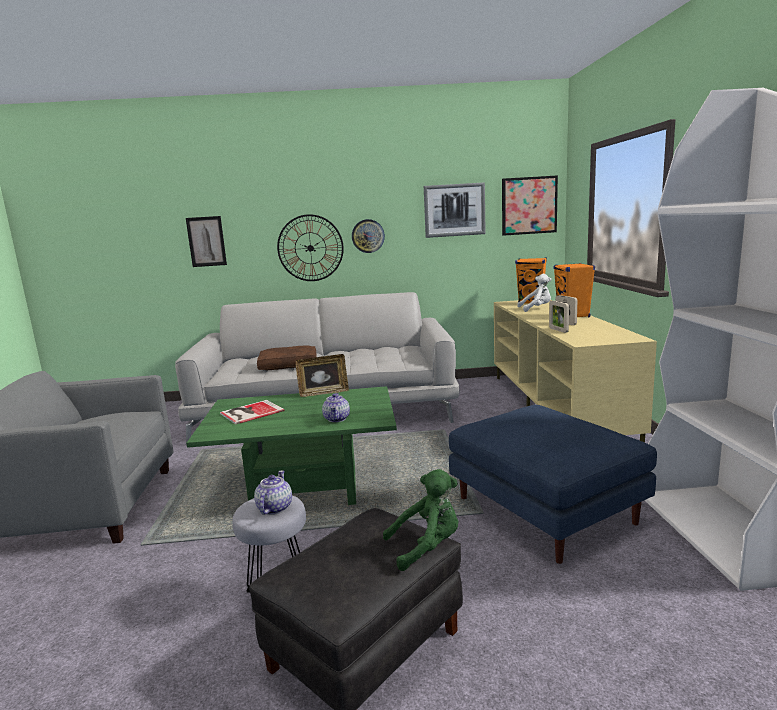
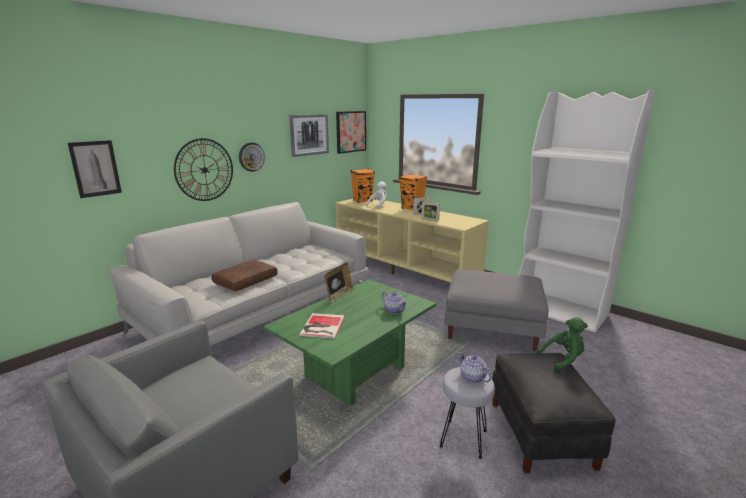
camera: 45 degrees left, 5 degrees up
(427, 547) = (563, 360): green plush toy -> green plush toy turned 45 degrees clockwise
(547, 511) = (493, 328): blue ottoman -> grey ottoman

